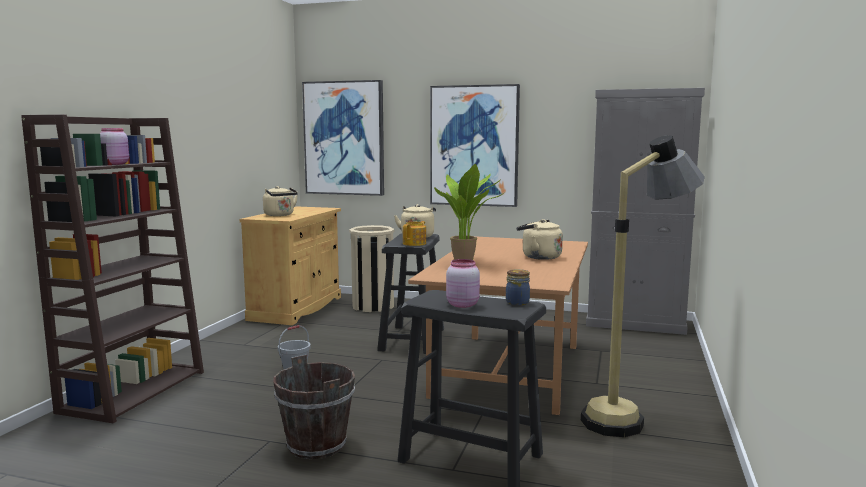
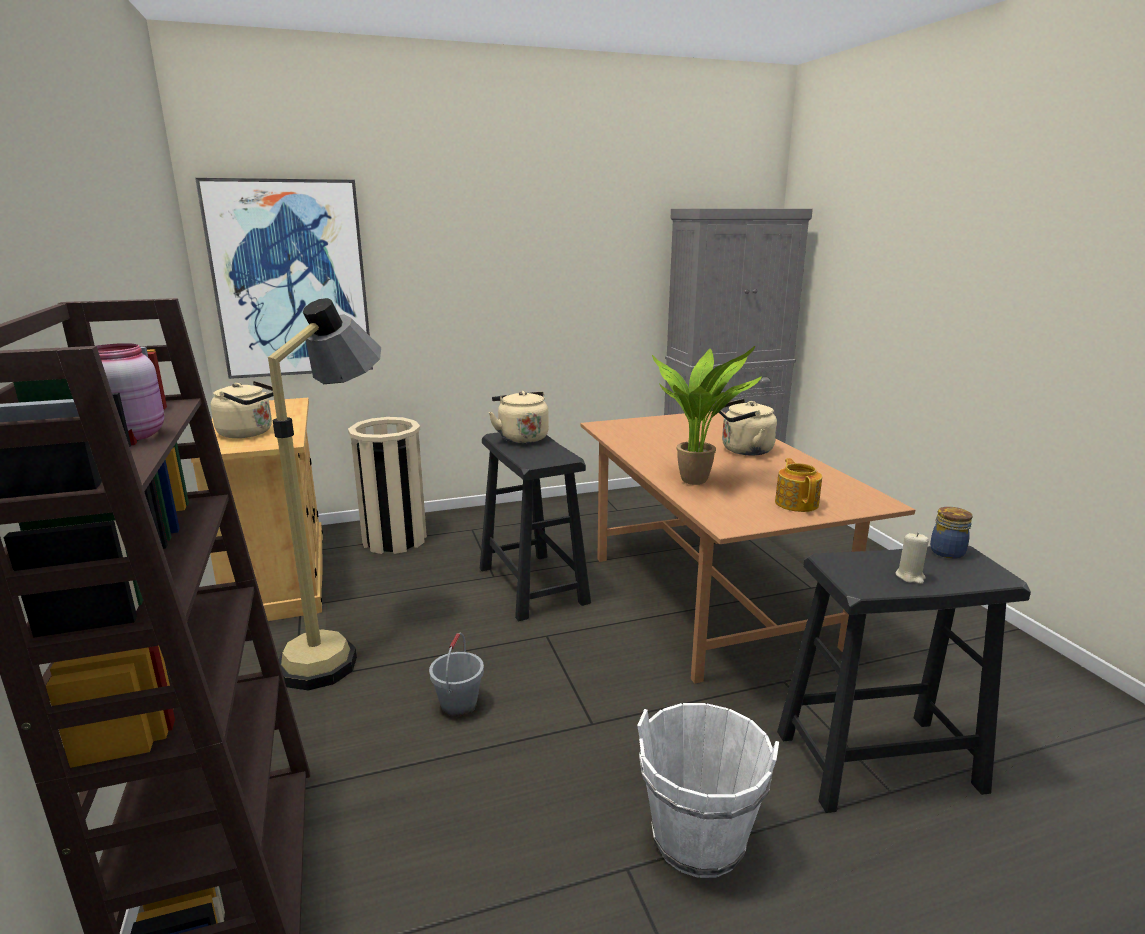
camera: 35 degrees left, 10 degrees up
(316, 445) = (698, 840): brown bucket -> white bucket
(415, 243) = (557, 455): teapot -> teapot (796, 503)
(462, 304) = (910, 576): pink jar -> beige candle
(474, 146) = (510, 284): picture -> none
(633, 417) = (907, 624): floor lamp -> floor lamp (344, 648)

